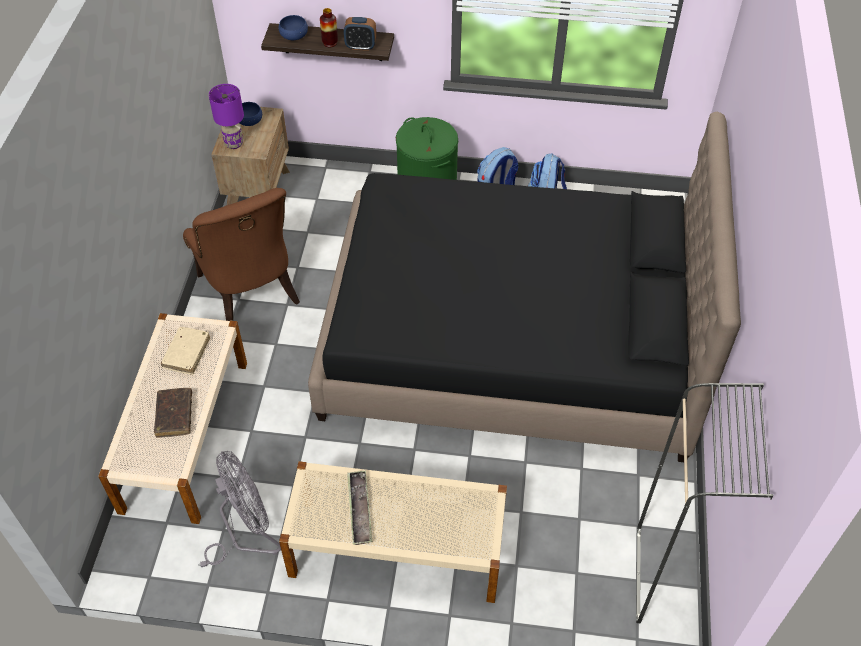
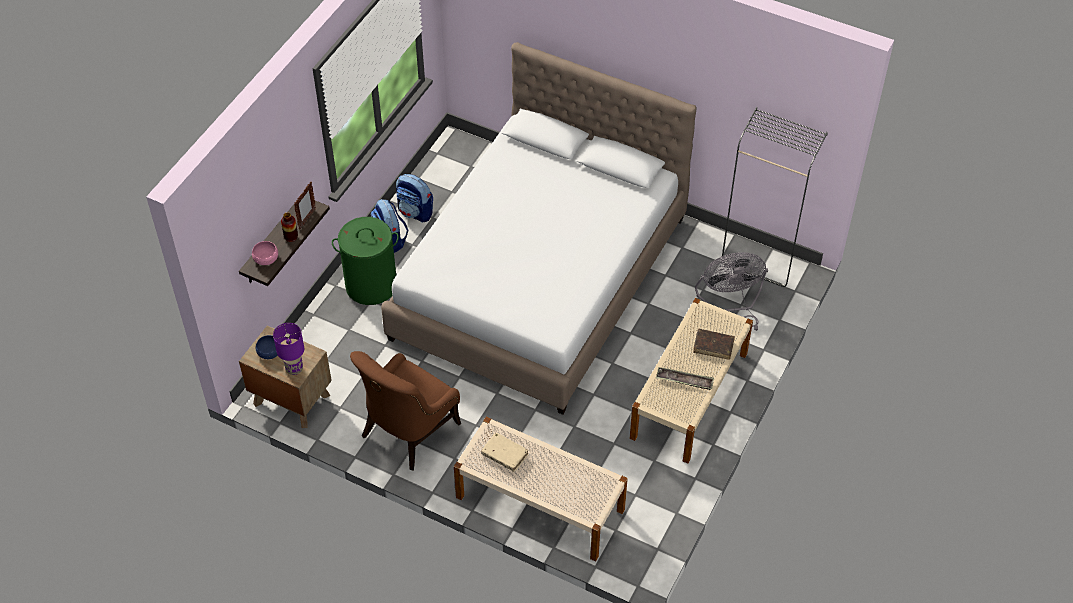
camera: 70 degrees left, 0 degrees up
(174, 416) = (562, 473): brown book -> brown book (713, 346)
(242, 526) = (637, 482): grey fan -> grey fan (734, 303)
(250, 289) = (409, 430): brown armchair -> brown armchair turned 135 degrees clockwise
(293, 35) = (266, 258): blue bowl -> pink bowl
(360, 46) = (307, 219): alarm clock -> picture frame
(510, 340) = (540, 277): black bed -> white bed

